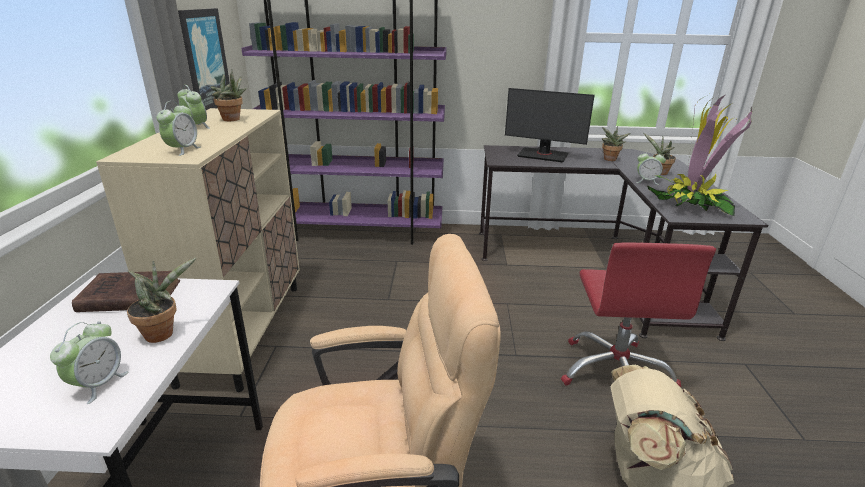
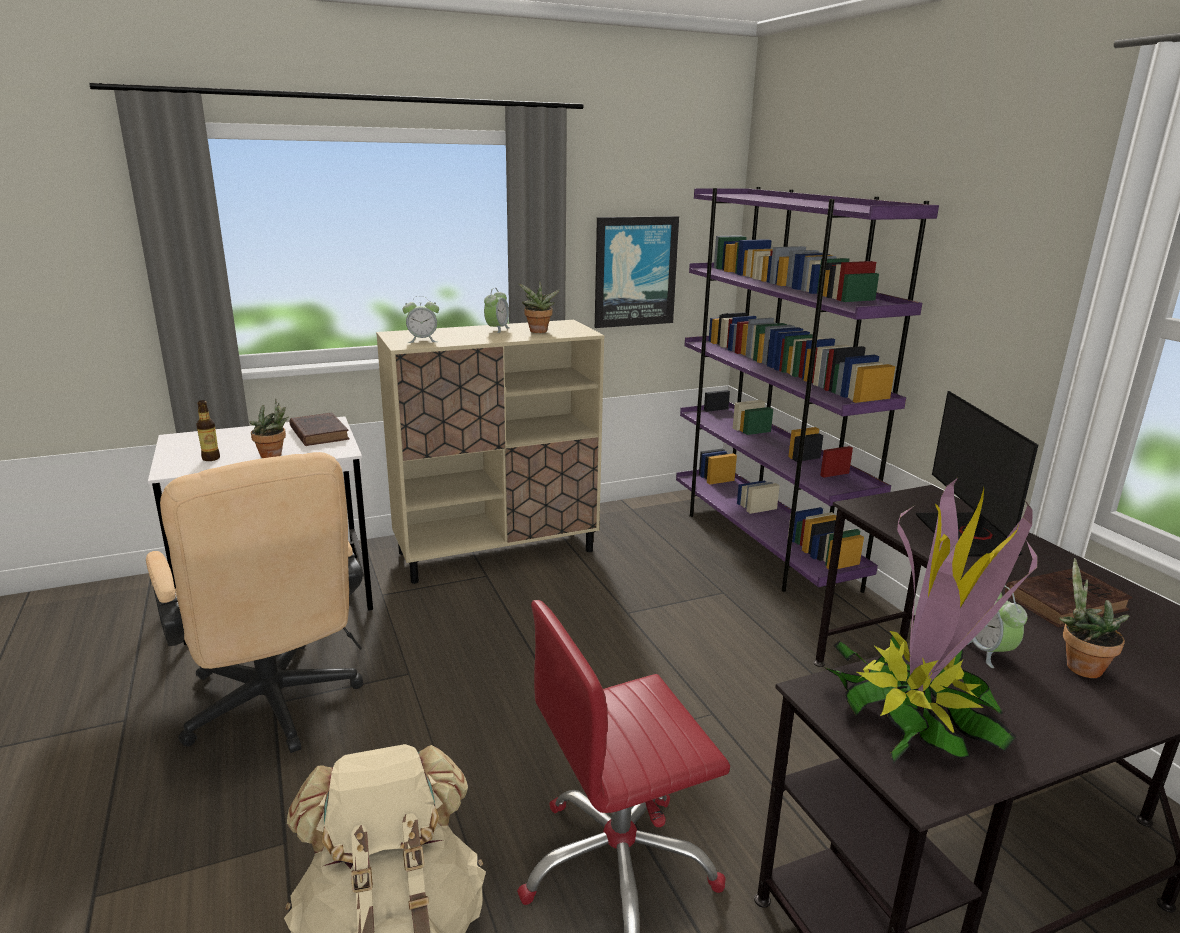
camera: 65 degrees right, 5 degrees down
(98, 384) = (211, 458): alarm clock -> bottle
(609, 160) = (1067, 602): potted plant -> brown book

